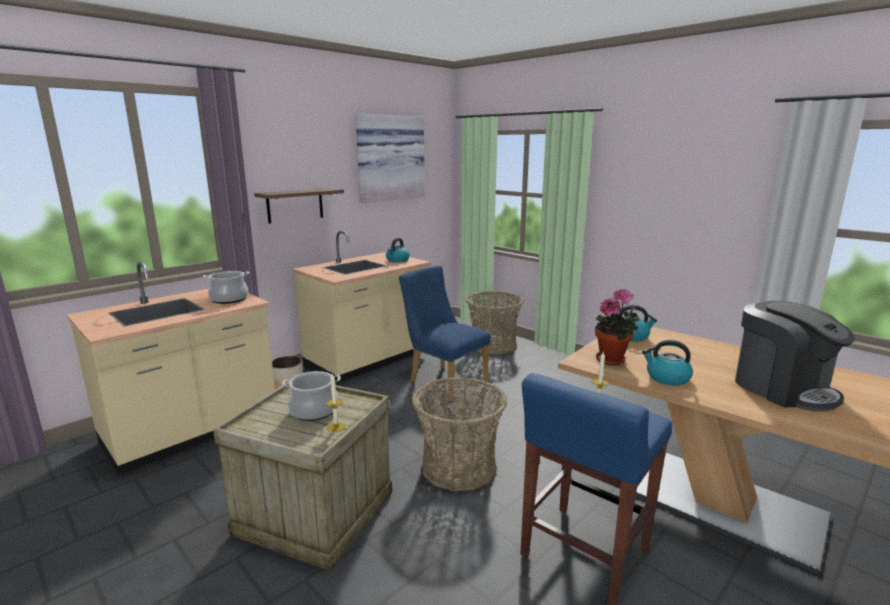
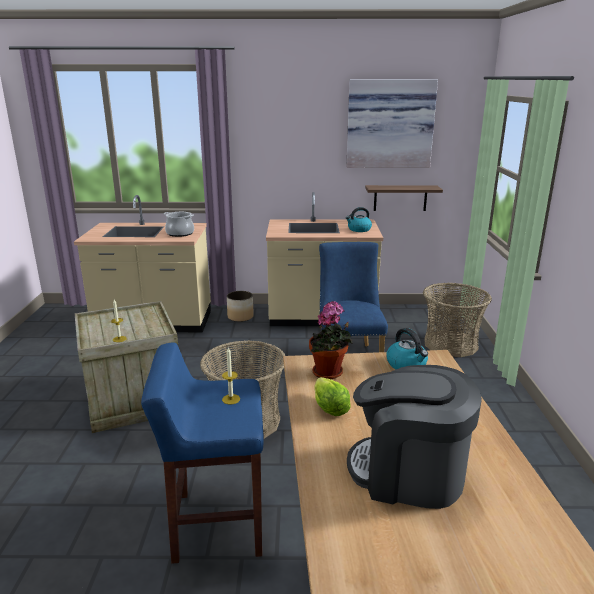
camera: 45 degrees right, 5 degrees up
(295, 205) = (279, 164): shelf -> shelf (400, 198)
(313, 411) = (130, 325): cooking pot -> none
(667, 378) = (329, 407): kettle -> lettuce
(782, 388) = (408, 473): coffee machine -> coffee machine turned 90 degrees clockwise

